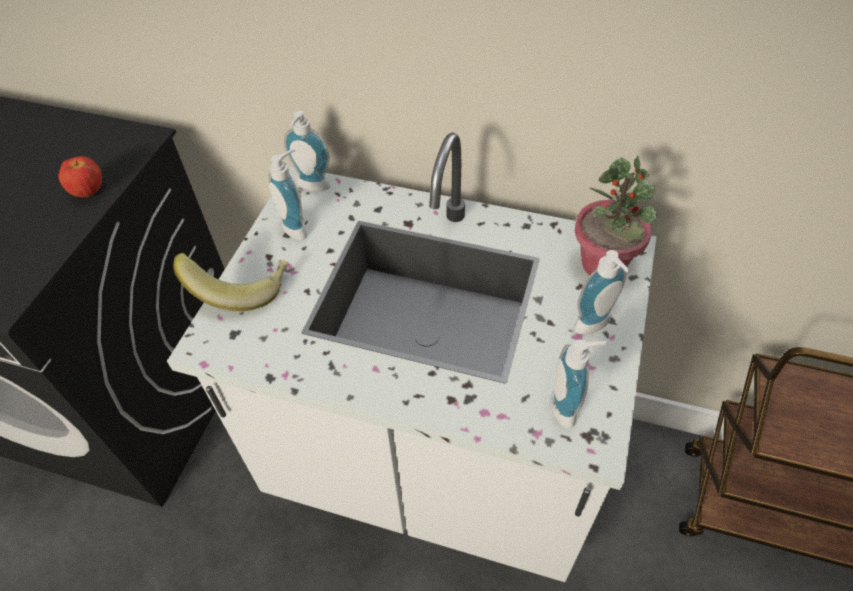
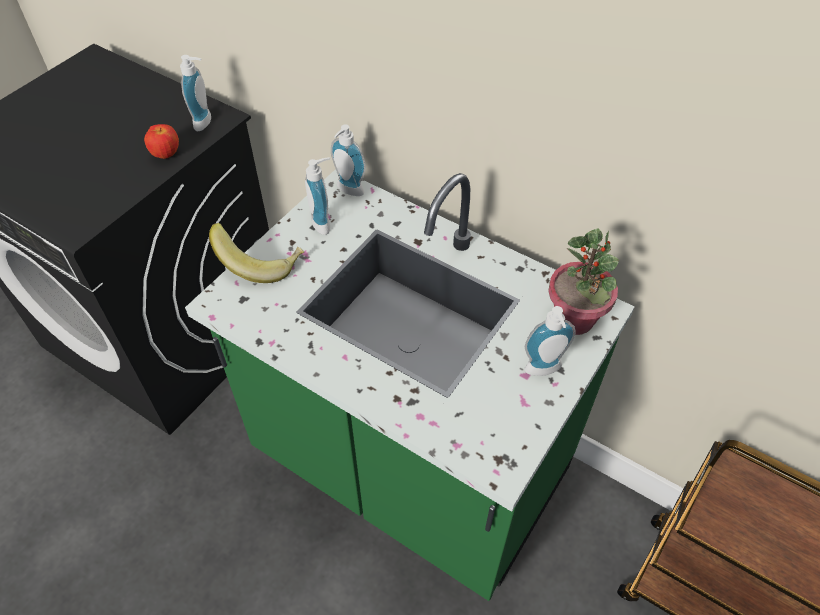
camera: 15 degrees right, 0 degrees up
(433, 465) = (410, 467): white counter -> green counter
(568, 407) = (492, 432): soap dispenser -> soap dispenser (206, 122)

